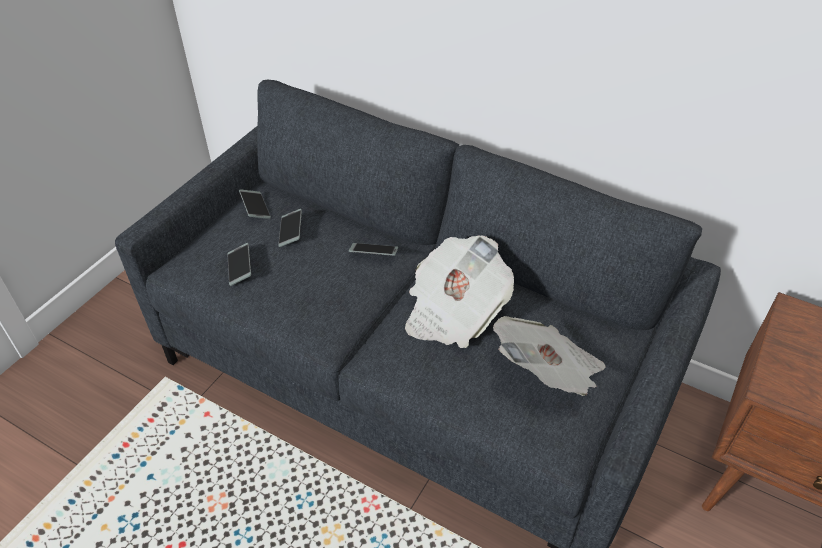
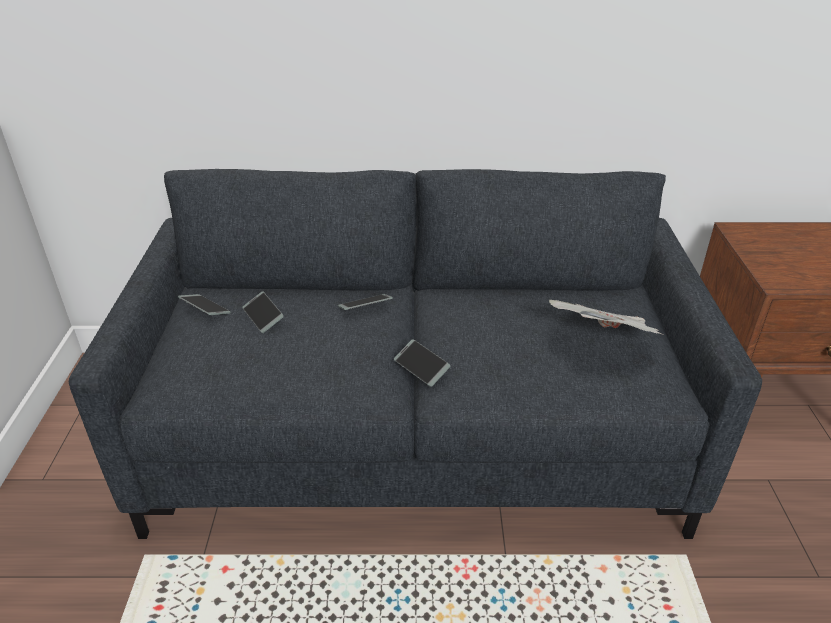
camera: 30 degrees left, 10 degrees down
(240, 268) = (234, 365): phone -> phone (421, 367)
(453, 311) = (482, 325): newspaper -> none

